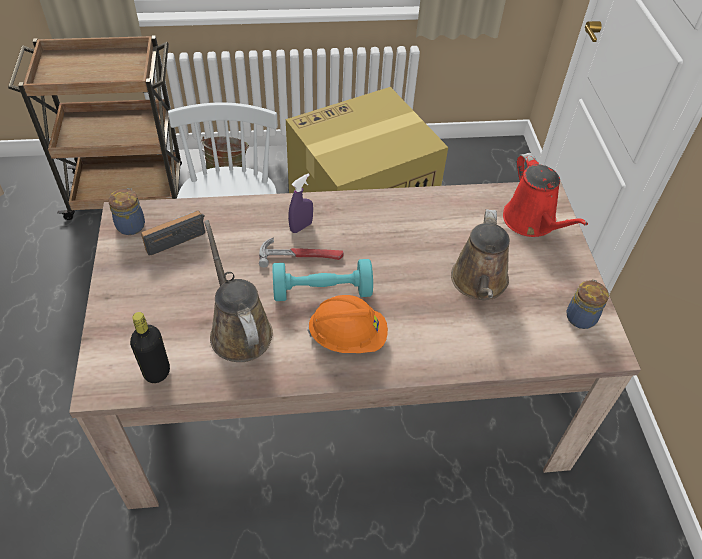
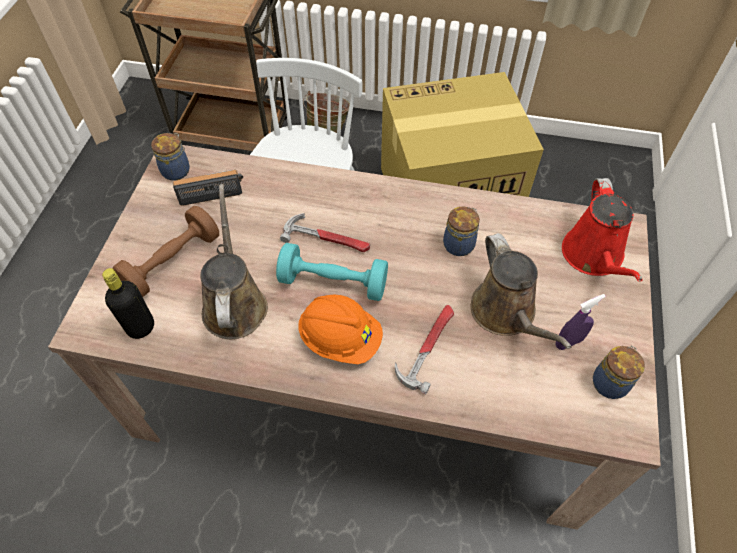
camera: 20 degrees right, 5 degrees up
(163, 308) = (172, 262): none -> brown dumbbell
(301, 227) = (339, 207): purple spray bottle -> purple spray bottle (569, 342)
(419, 235) = (459, 244): none -> jar
(425, 325) = (427, 347): none -> hammer
(479, 283) = (506, 314): brown watering can -> brown watering can turned 45 degrees counterclockwise

